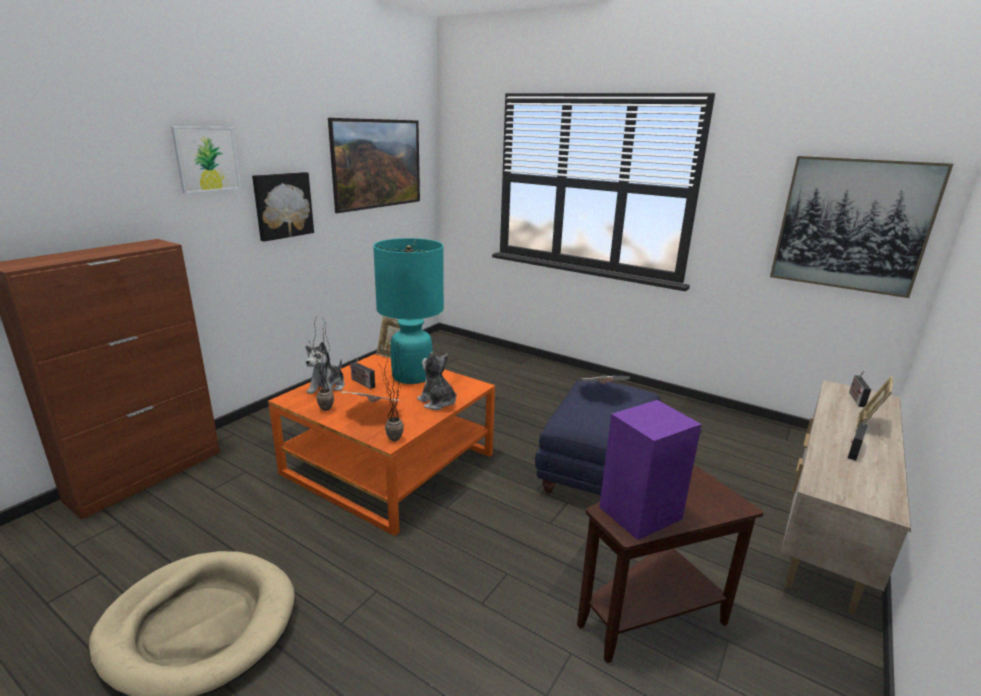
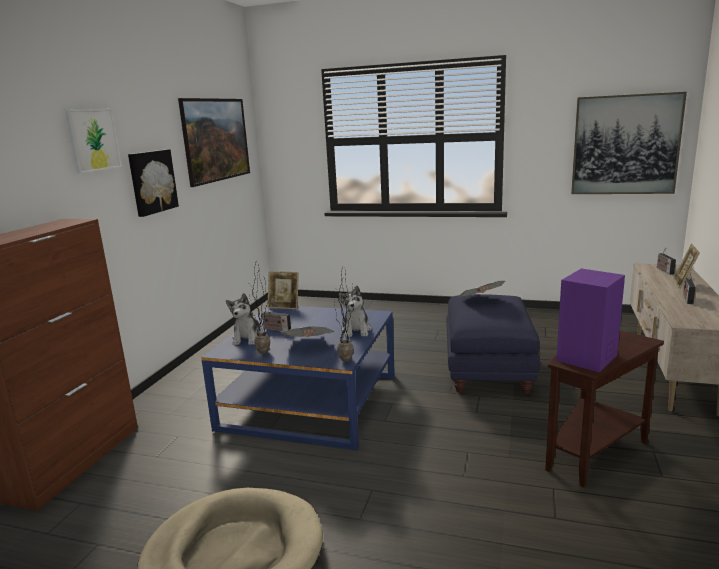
camera: 15 degrees left, 5 degrees down
(389, 463) = (310, 401): orange coffee table -> blue coffee table
(412, 376) = (316, 317): turquoise table lamp -> none
(437, 402) = (356, 330): plush toy -> plush toy turned 120 degrees counterclockwise

